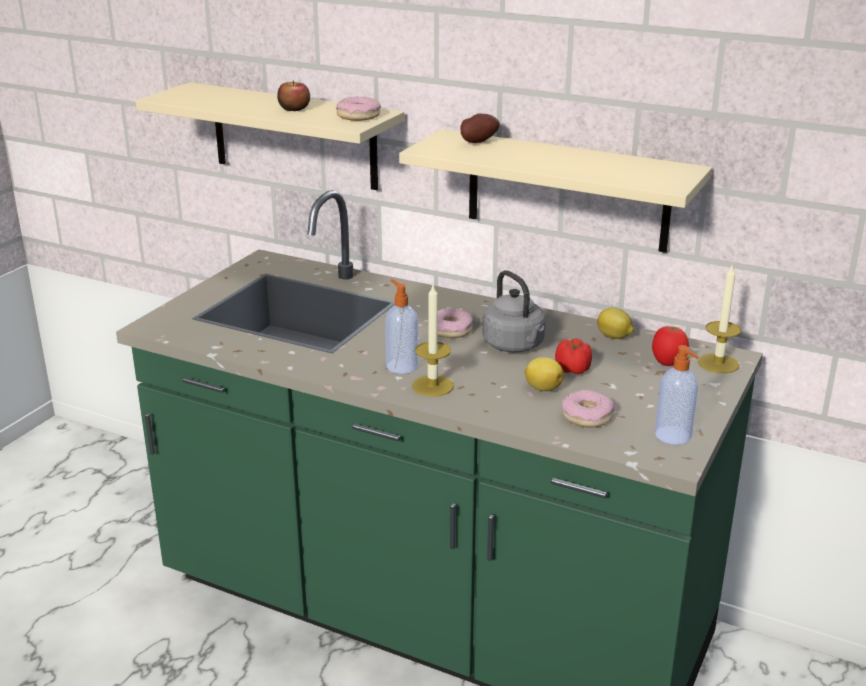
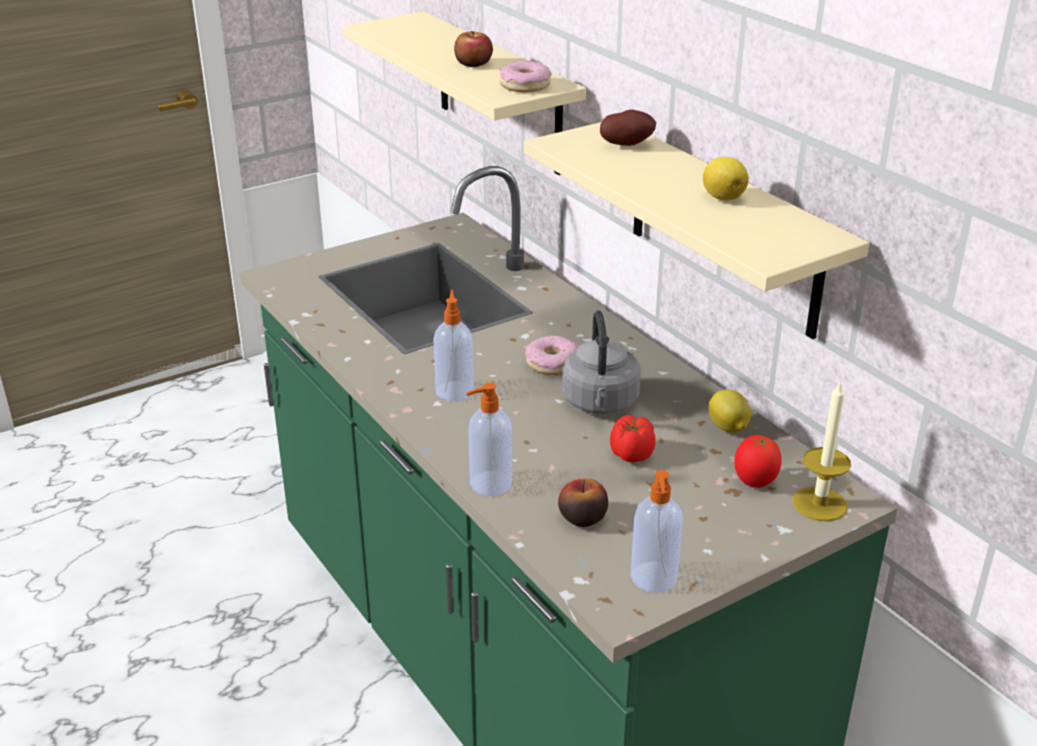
camera: 30 degrees right, 5 degrees up
(433, 386) = (460, 424): candle -> none
(500, 416) = (489, 484): none -> soap dispenser
(542, 388) = (572, 466): lemon -> lemon (723, 197)
(587, 416) = (582, 518): donut -> apple

